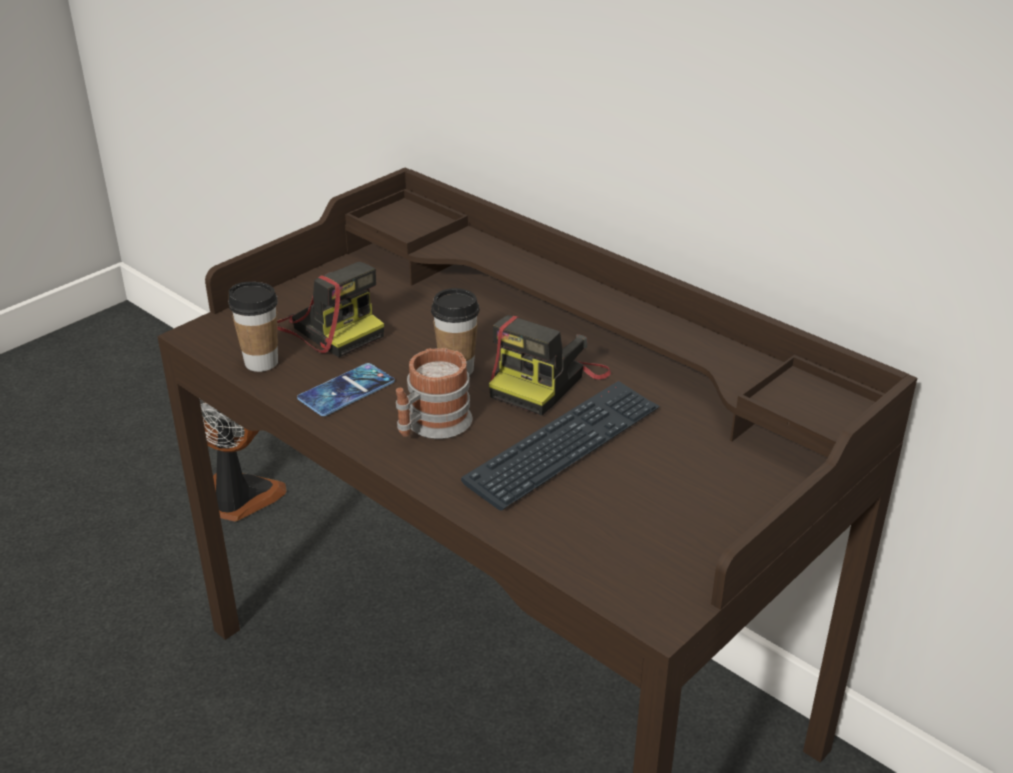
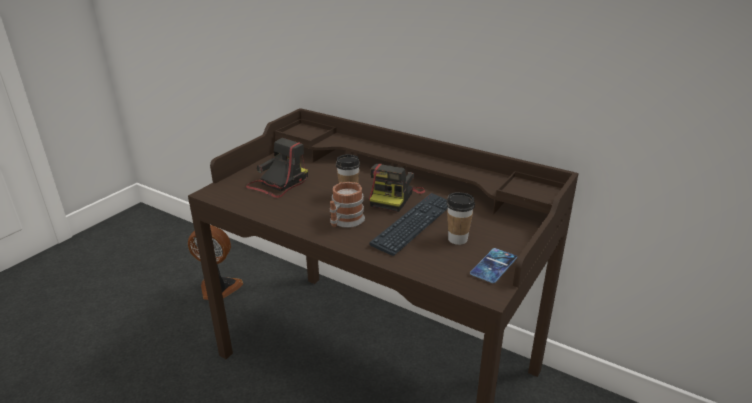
camera: 10 degrees left, 5 degrees down
(261, 362) = (247, 202): cup -> cup (457, 239)
(331, 327) = (278, 184): camera -> camera turned 90 degrees counterclockwise
(346, 390) = (296, 210): phone -> phone (493, 265)

